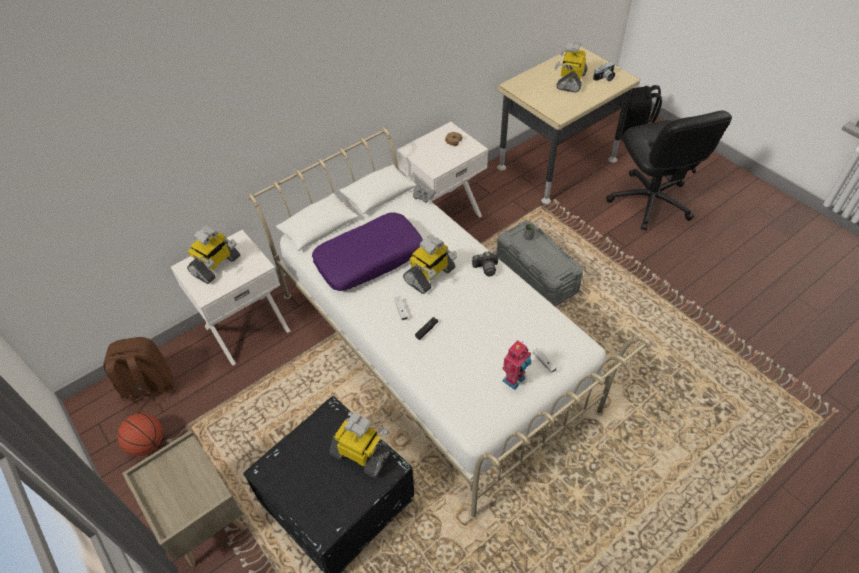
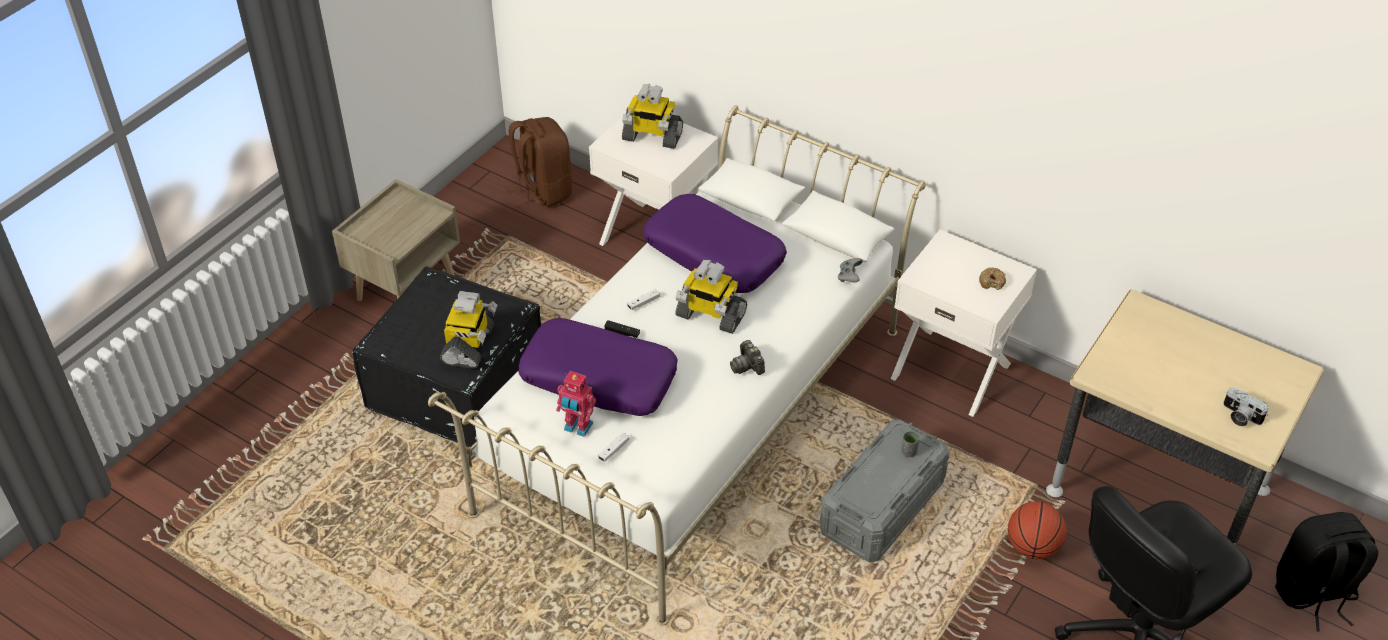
camera: 70 degrees right, 5 degrees down
(147, 443) = (478, 216): basketball -> basketball (1032, 547)
(468, 355) = (599, 378): none -> purple pillow
(570, 81) = (1201, 373): toy robot -> none

